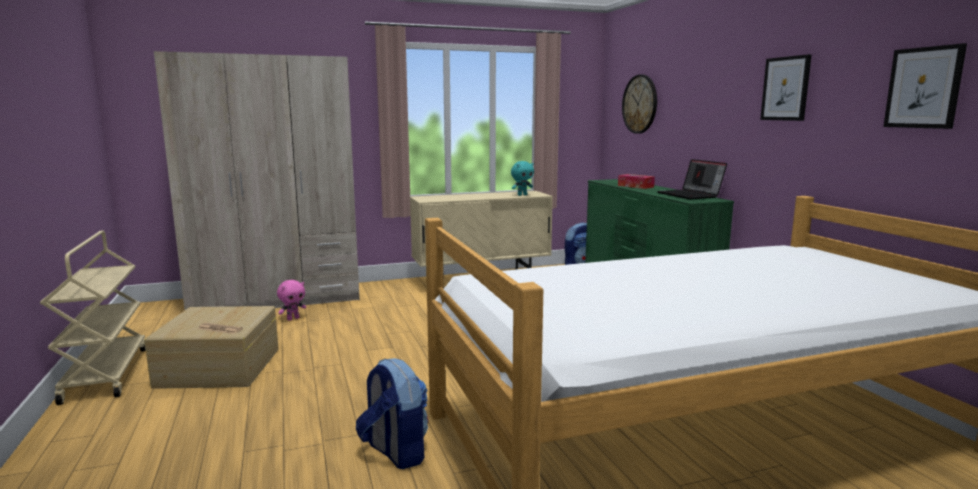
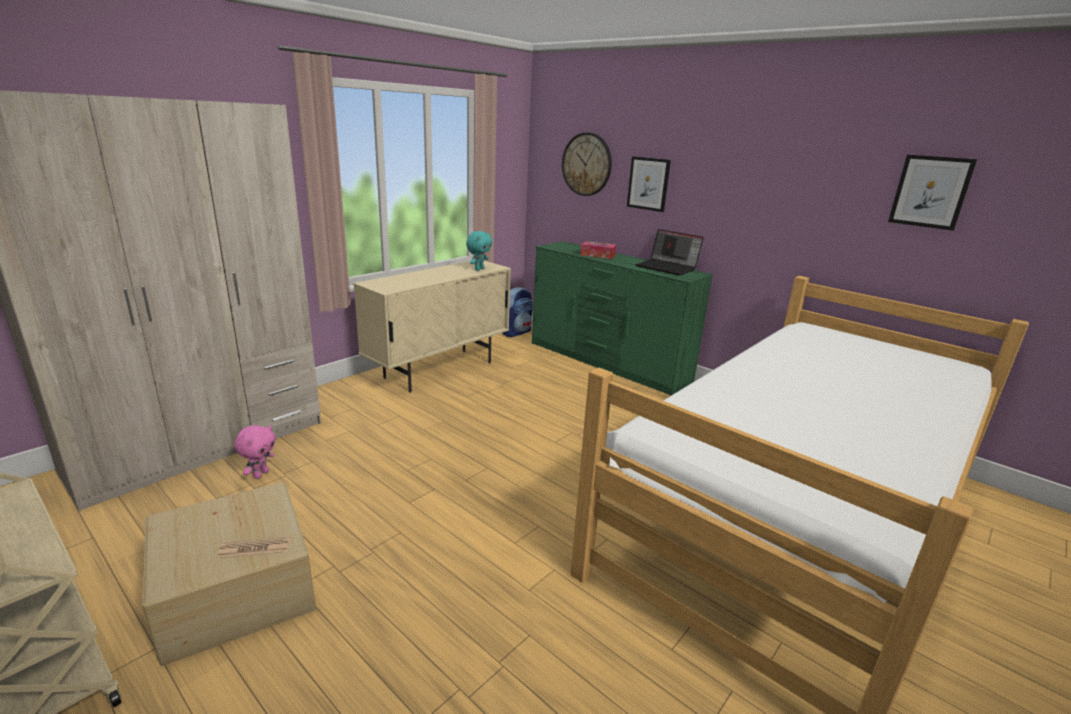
camera: 30 degrees left, 10 degrees up
(395, 452) = (591, 645): backpack -> none
(785, 88) = (781, 173): picture -> picture (648, 184)

